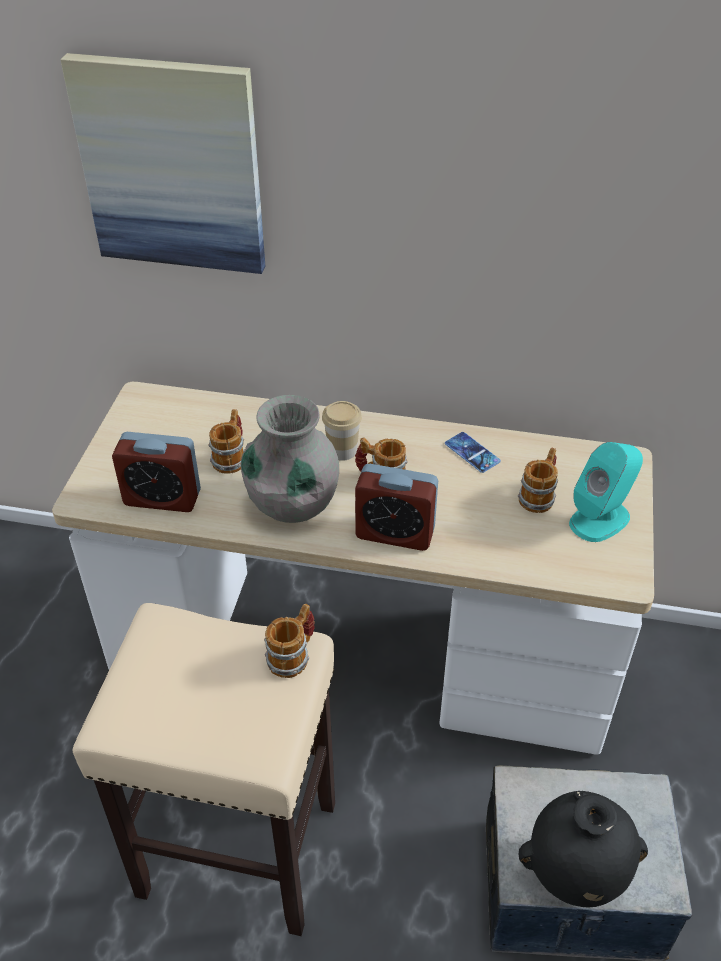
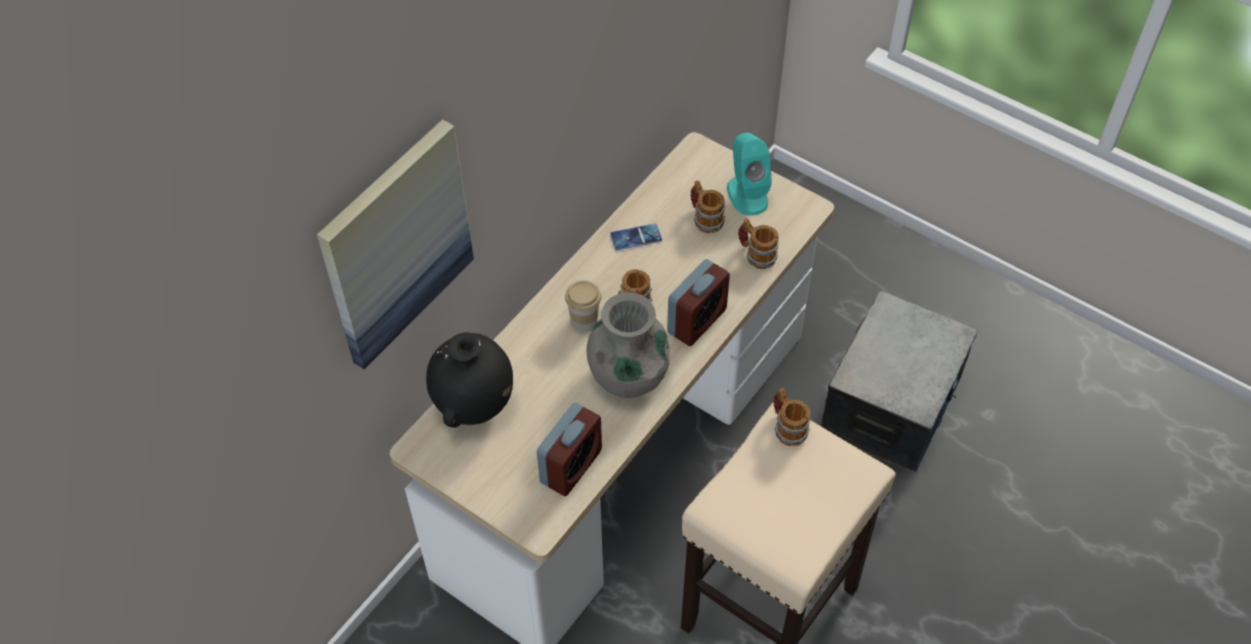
camera: 65 degrees left, 10 degrees up
(231, 457) = (547, 401): mug -> mug (756, 254)
(574, 874) = (928, 377): black vase -> black vase (474, 405)

